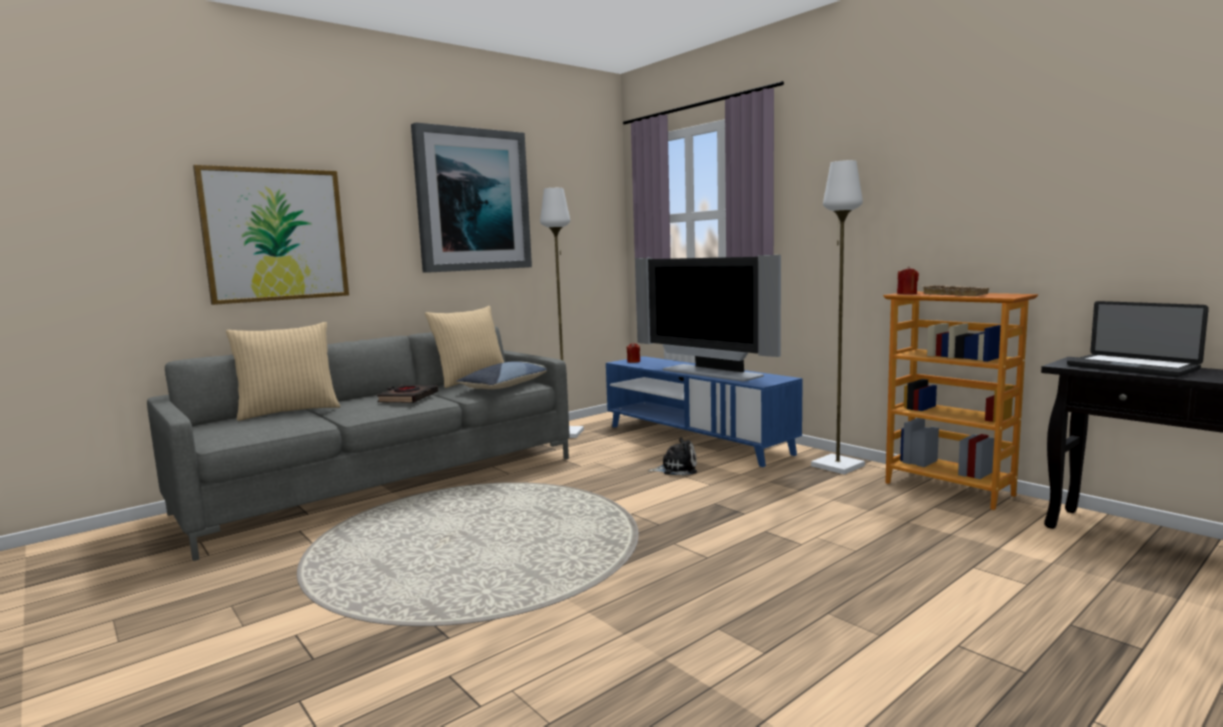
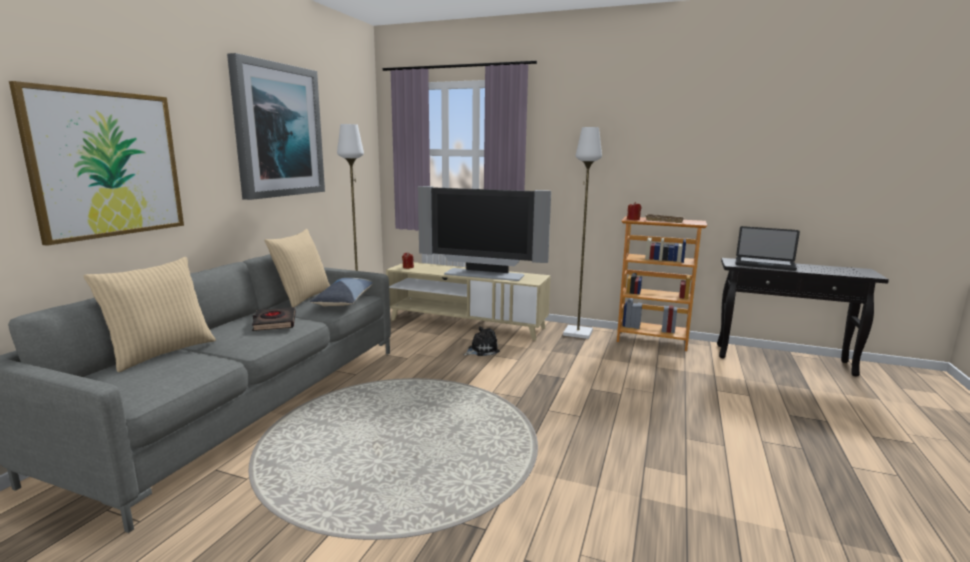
camera: 30 degrees left, 5 degrees up
(696, 439) = (466, 324): blue tv stand -> beige tv stand

